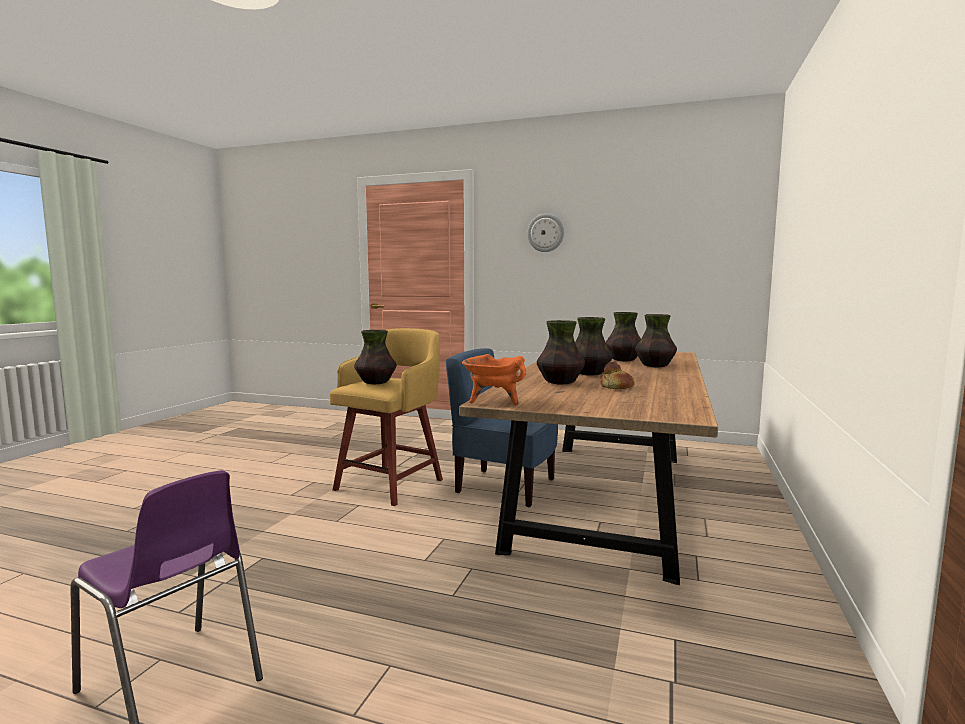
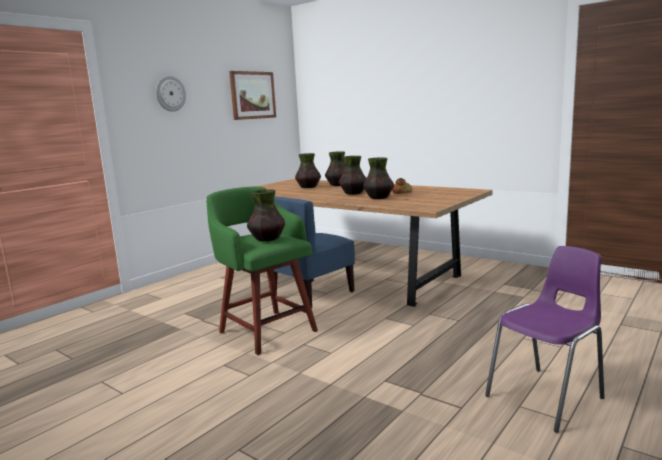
camera: 70 degrees left, 5 degrees up
(392, 484) = (266, 330): yellow stool -> green stool
(494, 401) = (429, 207): orange cooking pot -> none
(673, 232) = (252, 95): none -> picture

